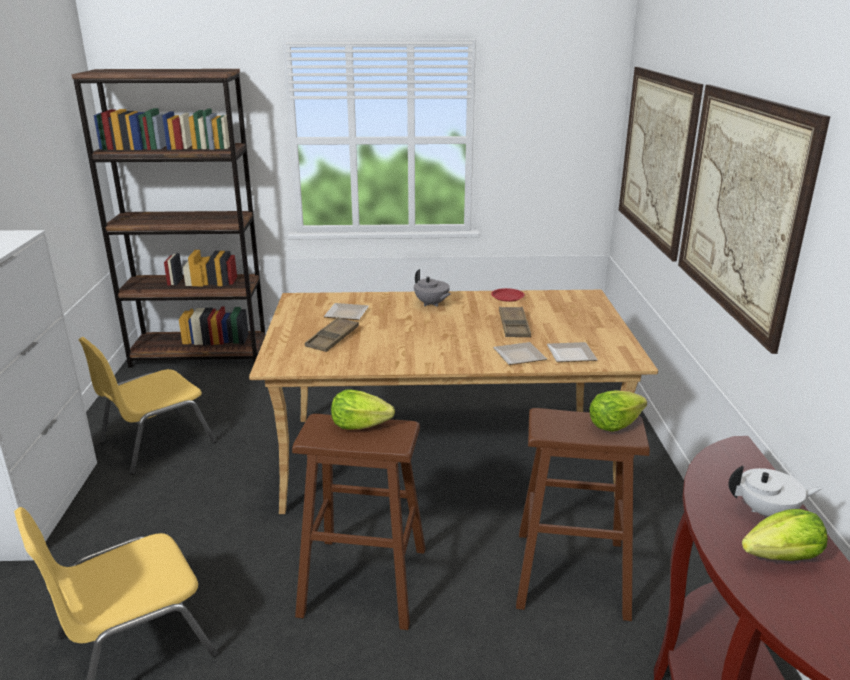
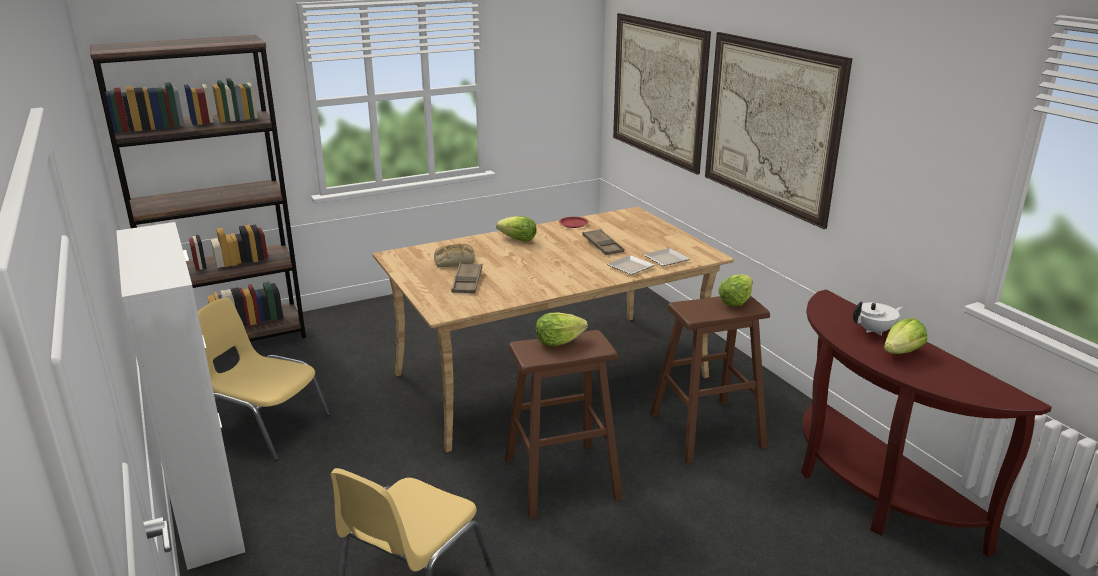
camera: 25 degrees left, 0 degrees up
(155, 442) = (267, 427): yellow chair -> yellow chair turned 90 degrees clockwise
(345, 314) = (454, 261): plate -> bread
(431, 304) = (518, 240): grey teapot -> lettuce

